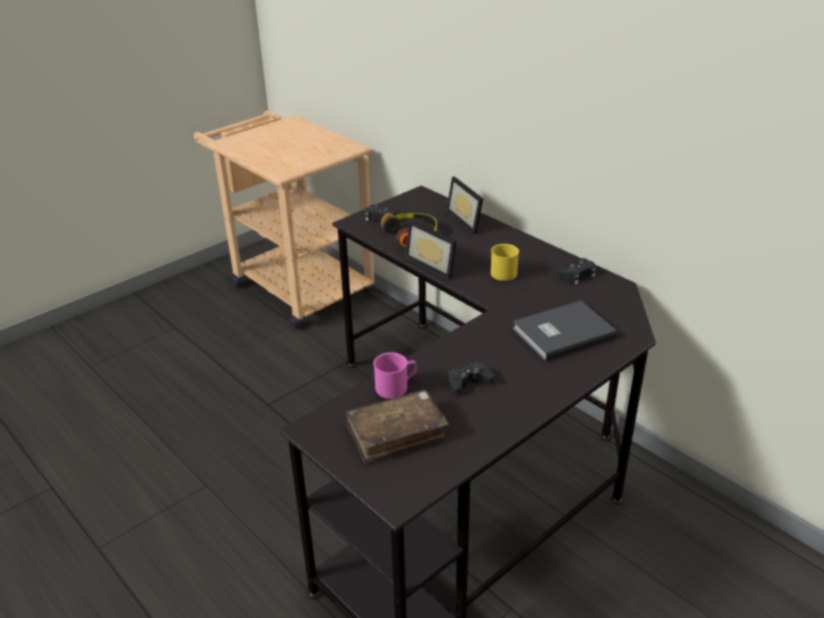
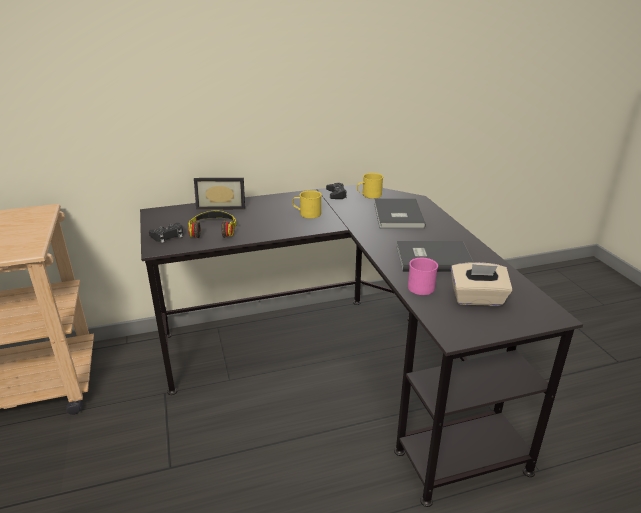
camera: 65 degrees left, 5 degrees down
(396, 433) = (477, 299): brown book -> beige tissue box
(434, 264) = (268, 232): picture frame -> none
(468, 382) = (431, 258): black game controller -> grey book
(602, 297) = (369, 195): none -> yellow mug

